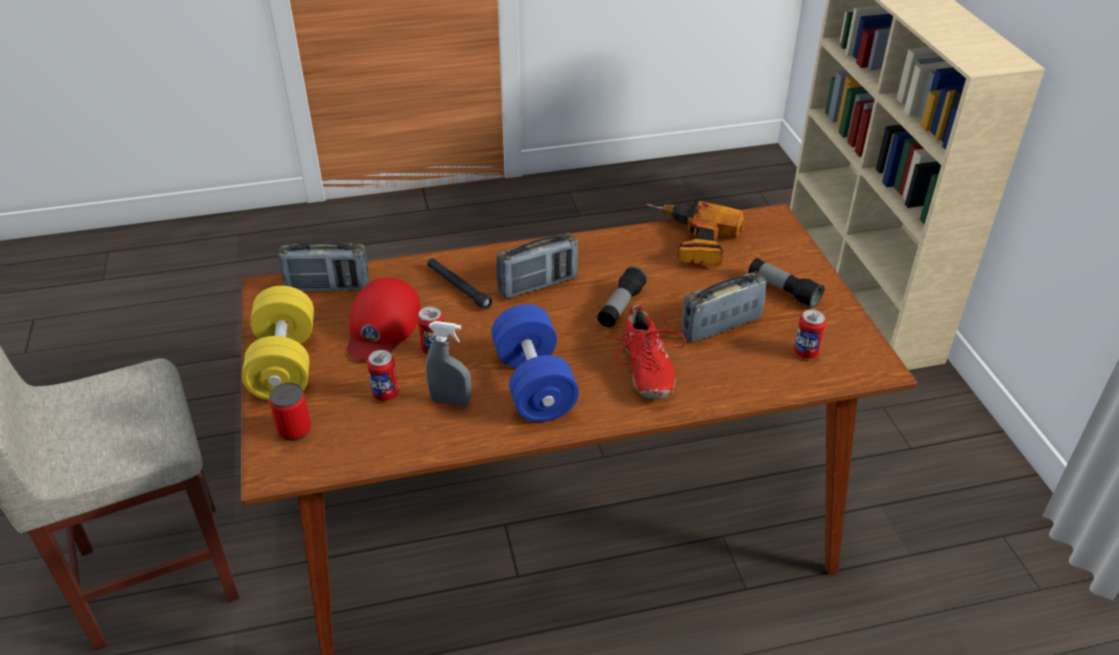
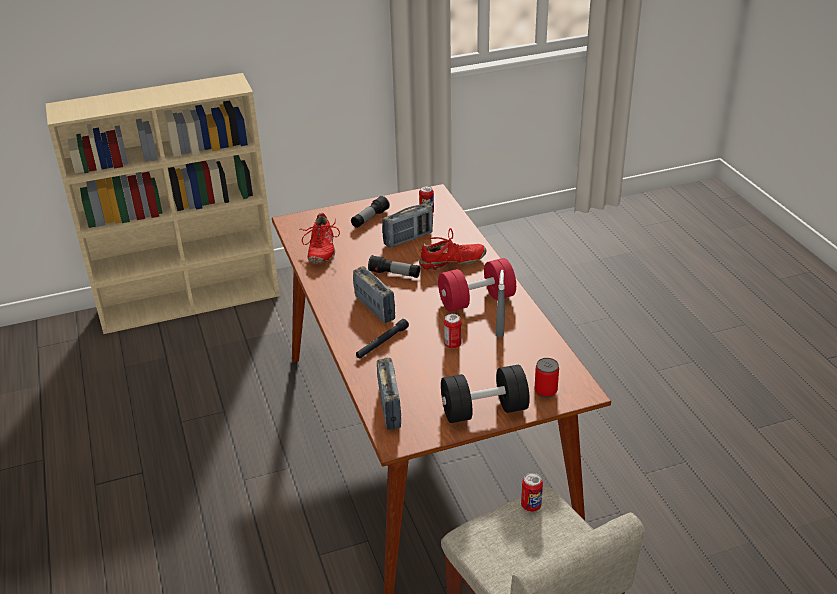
camera: 95 degrees left, 5 degrees down
(284, 364) = (484, 410): yellow dumbbell -> black dumbbell
(382, 326) = (432, 371): red cap -> none
(385, 394) = (501, 358): can -> can (531, 505)
(534, 384) = (476, 300): blue dumbbell -> red dumbbell
(693, 243) = (321, 250): power drill -> red shoe
(720, 326) = (408, 238): radio -> radio turned 90 degrees counterclockwise

